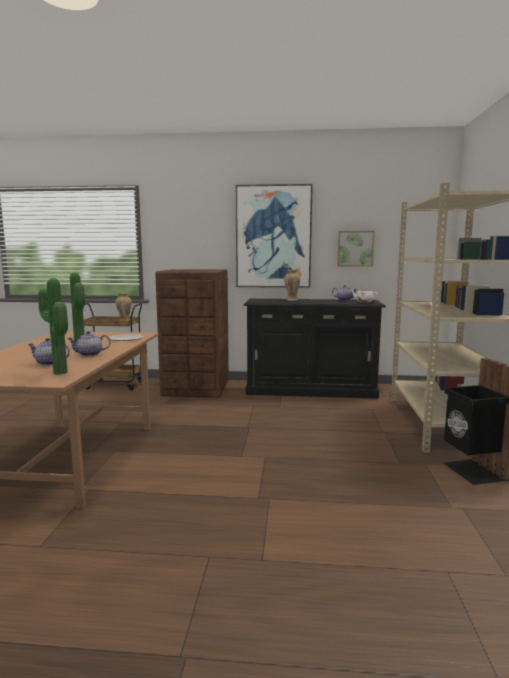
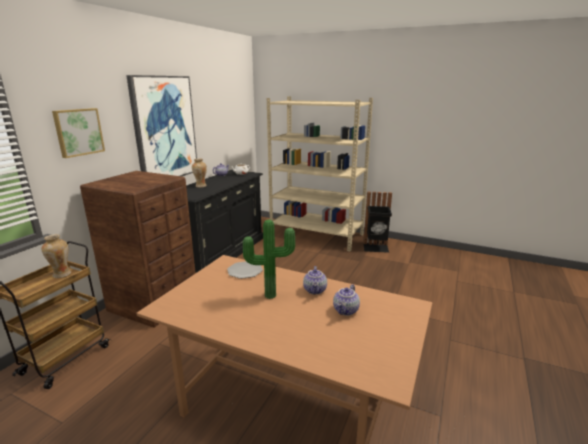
camera: 70 degrees left, 10 degrees up
(57, 373) = (387, 305): potted plant -> none
(355, 248) = (214, 131): picture -> picture (78, 132)

